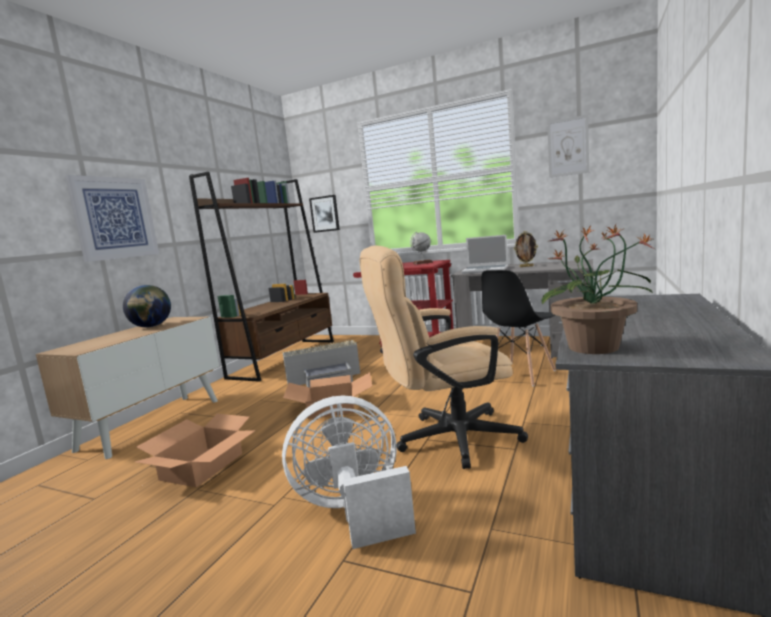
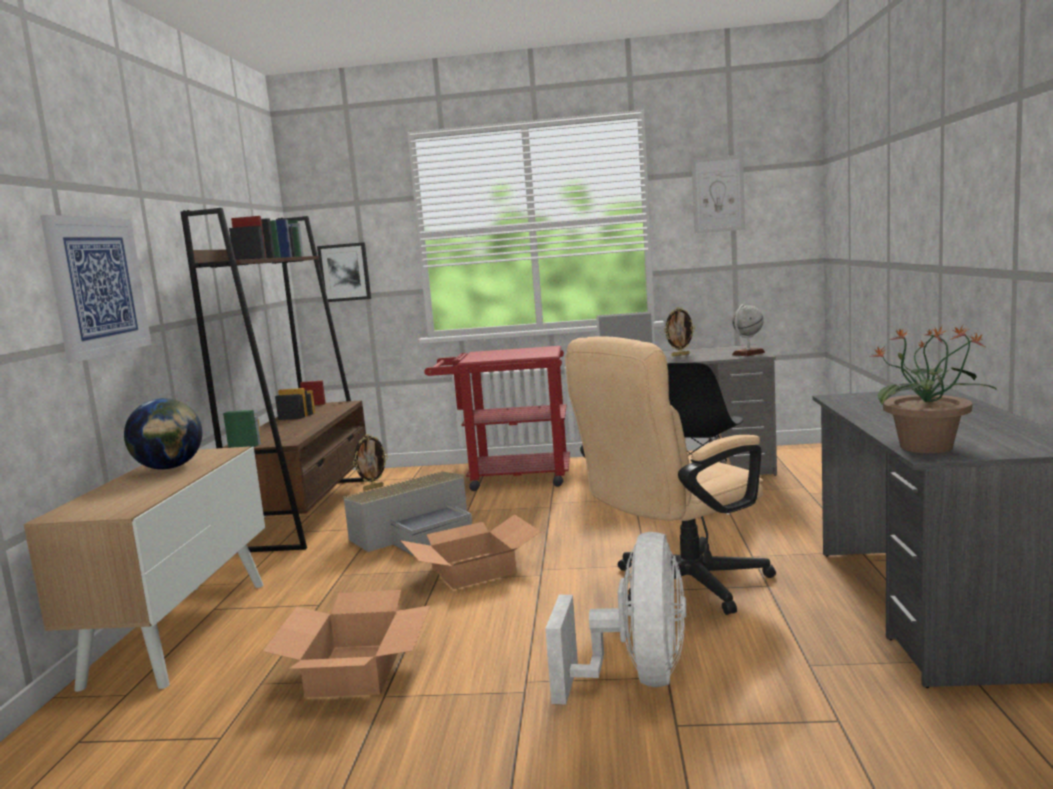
camera: 20 degrees left, 0 degrees up
(302, 347) = (373, 487): none -> picture frame
(353, 511) = (637, 678): white fan -> white fan turned 135 degrees clockwise
(422, 263) = (527, 351): globe -> globe (748, 353)

